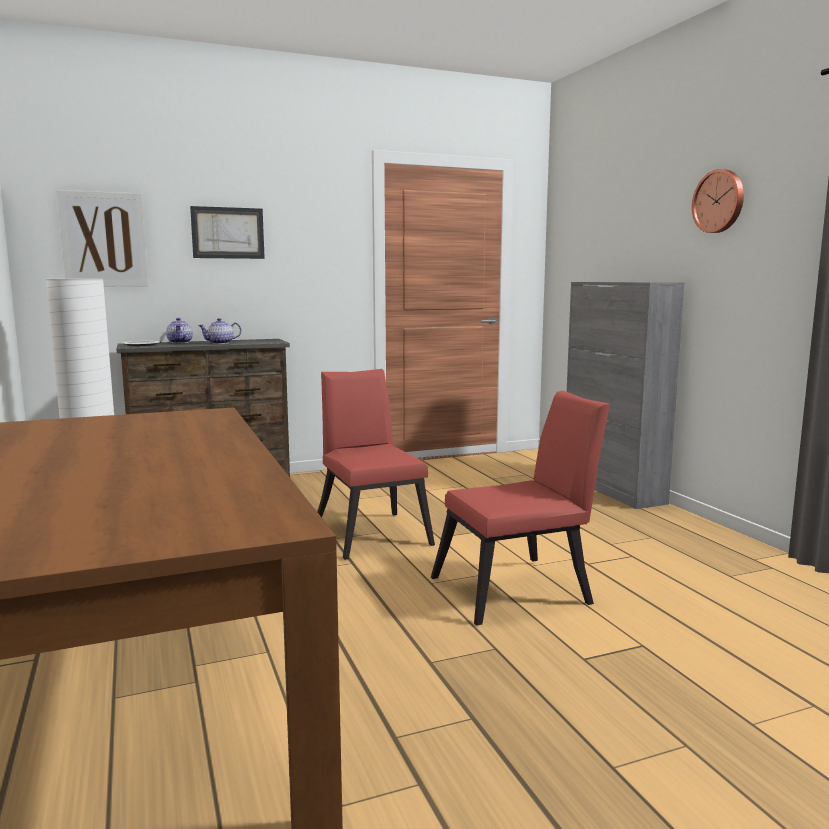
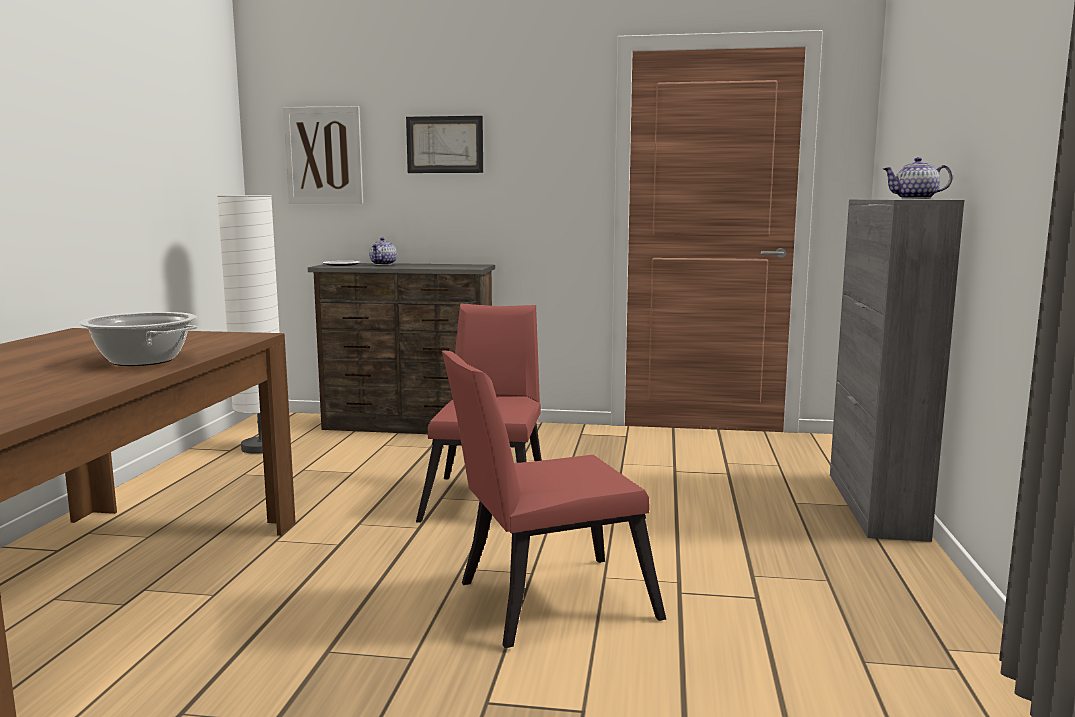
camera: 30 degrees right, 0 degrees up
(198, 441) = (143, 360): none -> cooking pot
(220, 343) = (414, 266): teapot -> teapot (915, 199)
(519, 589) = (544, 601): red chair -> red chair turned 150 degrees clockwise
(719, 201) = (1003, 69): wall clock -> none

